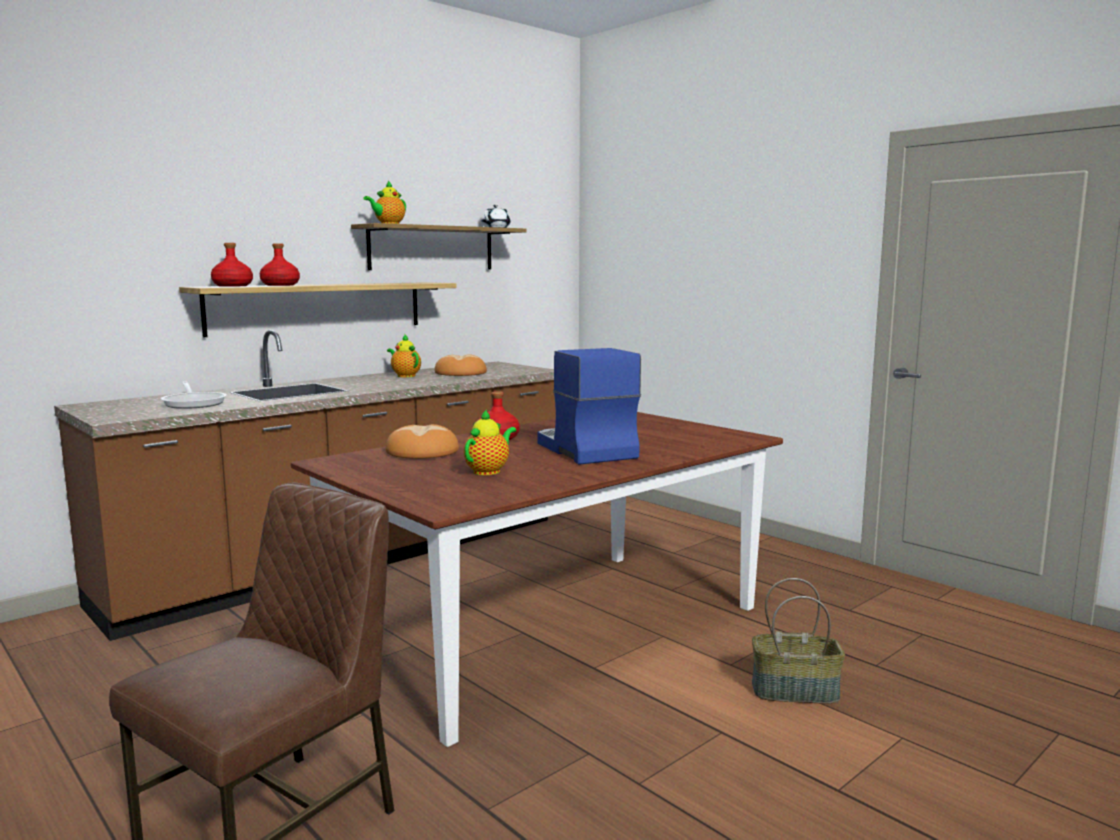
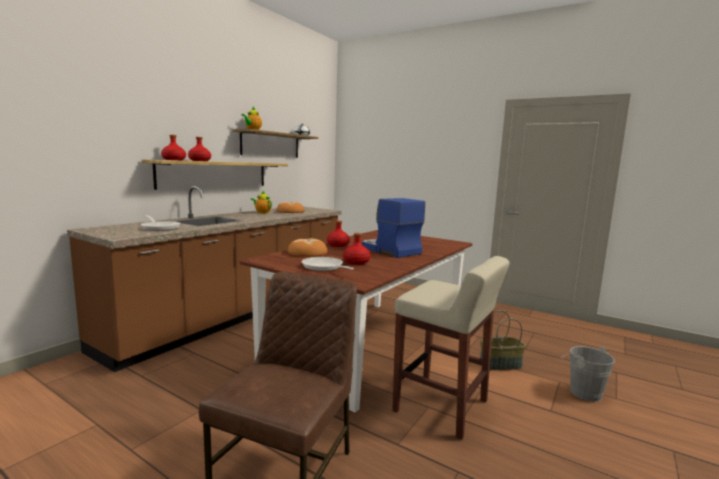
camera: 15 degrees left, 0 degrees up
(417, 479) = (324, 267): none -> frying pan
(489, 471) = (356, 262): teapot -> red bottle
(616, 756) = (442, 406): none -> beige stool
(941, 762) = (582, 391): none -> grey bucket

